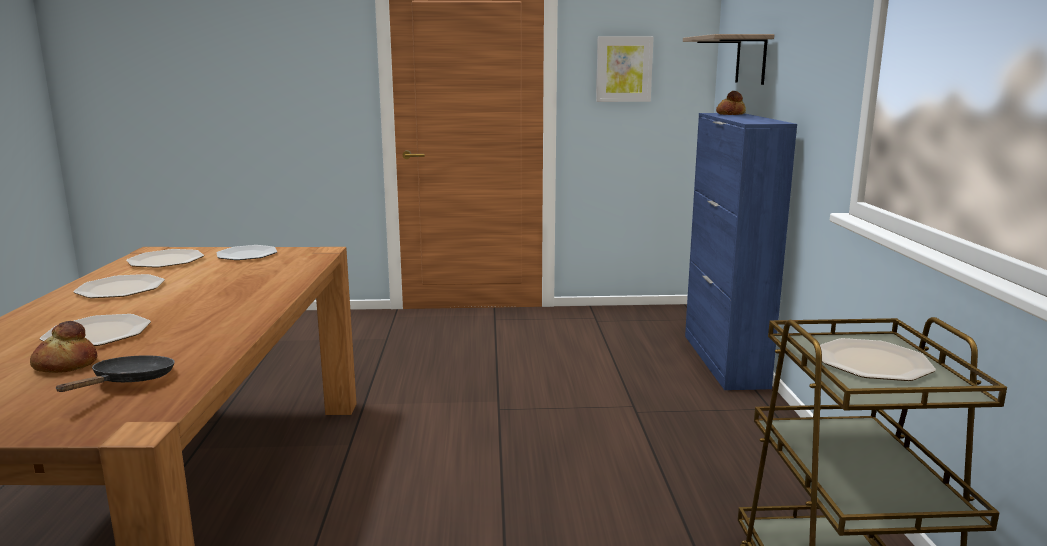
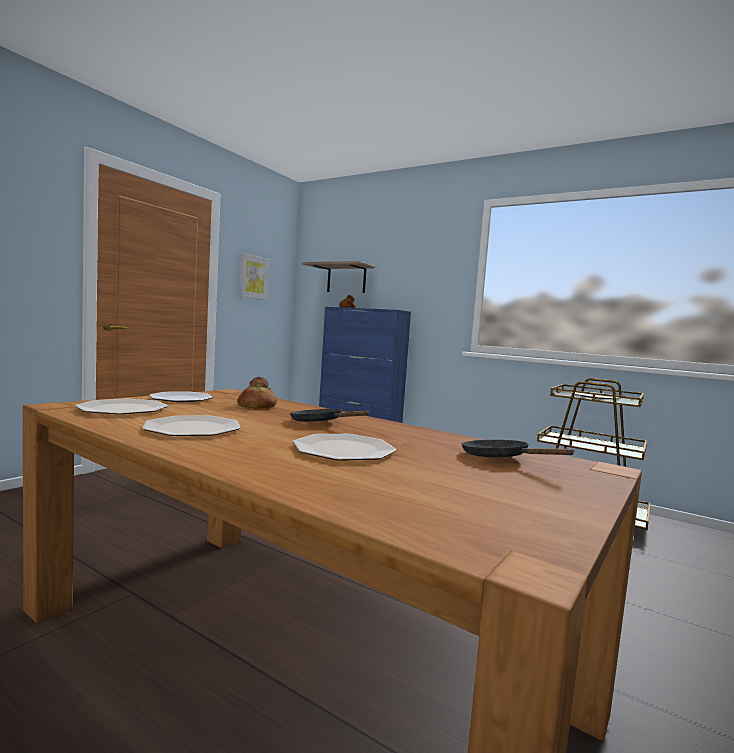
camera: 55 degrees left, 10 degrees down
(65, 365) = (428, 466): bread -> bread (257, 406)
(209, 304) = (320, 423): none -> black frying pan

